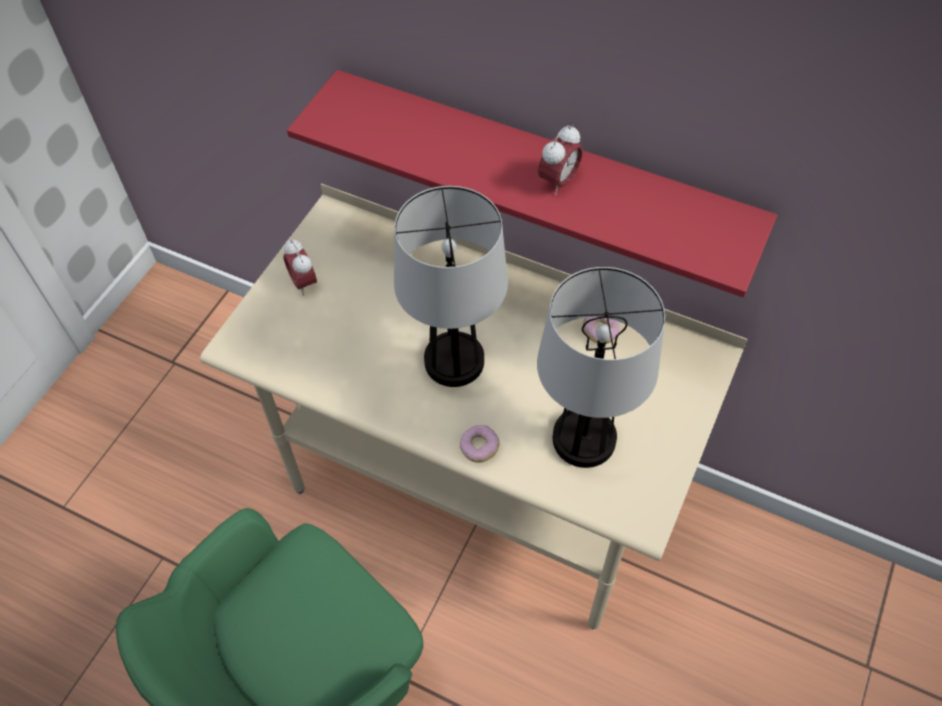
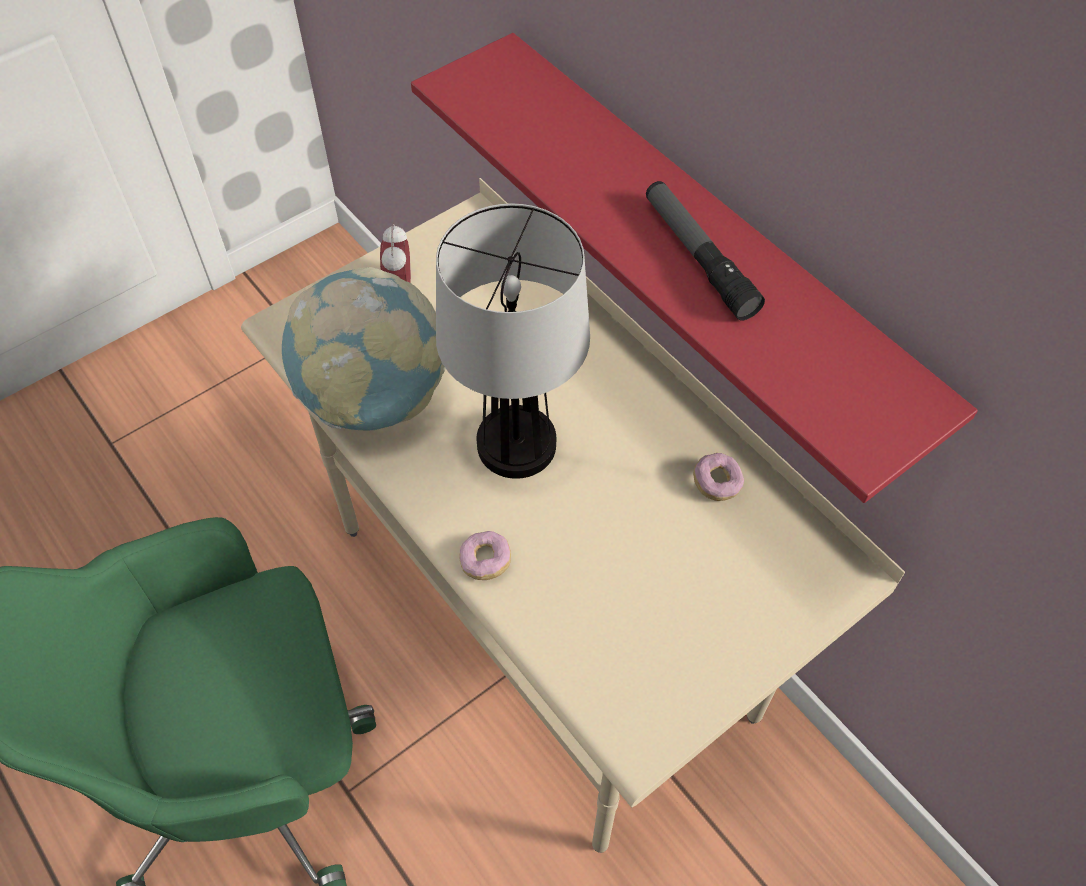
camera: 25 degrees right, 0 degrees up
(334, 370) = (374, 398): none -> globe
(558, 181) = (698, 257): alarm clock -> flashlight
(584, 438) = (620, 606): table lamp -> none

